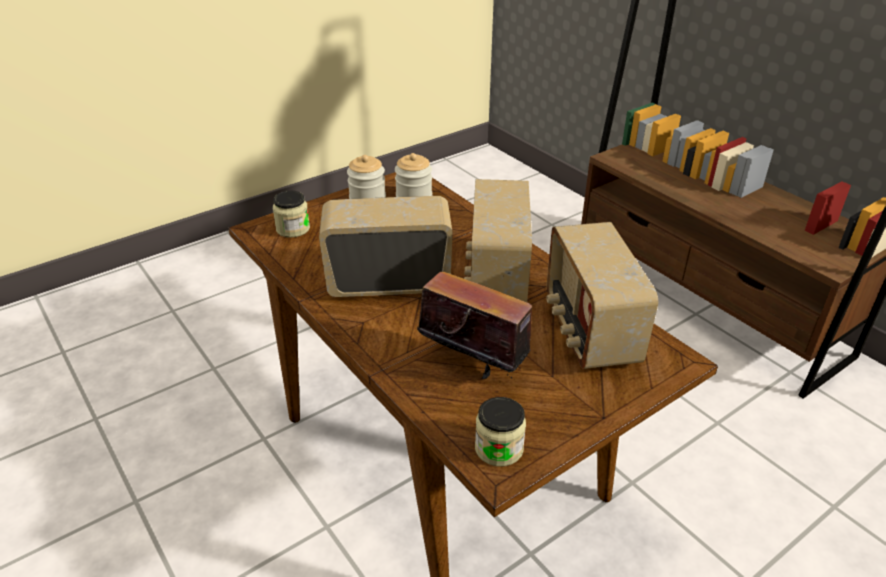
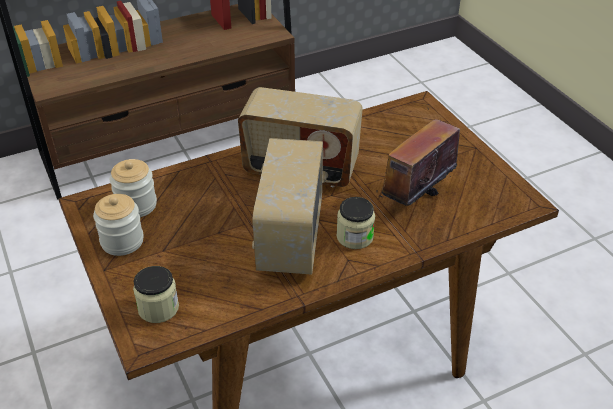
camera: 80 degrees left, 5 degrees up
(499, 448) = (505, 199): jar -> jar (355, 237)
(588, 331) = (383, 135): radio -> none

